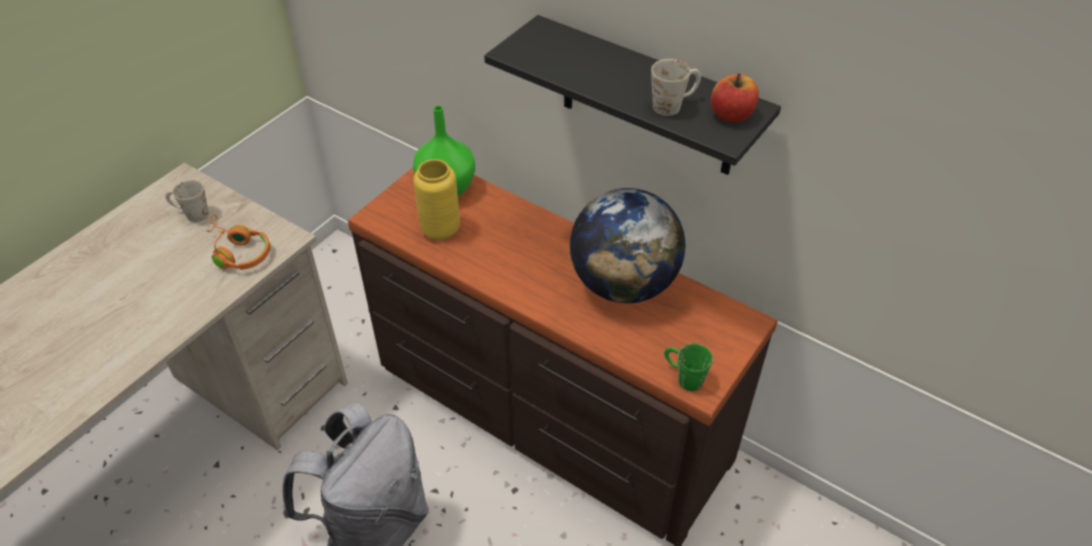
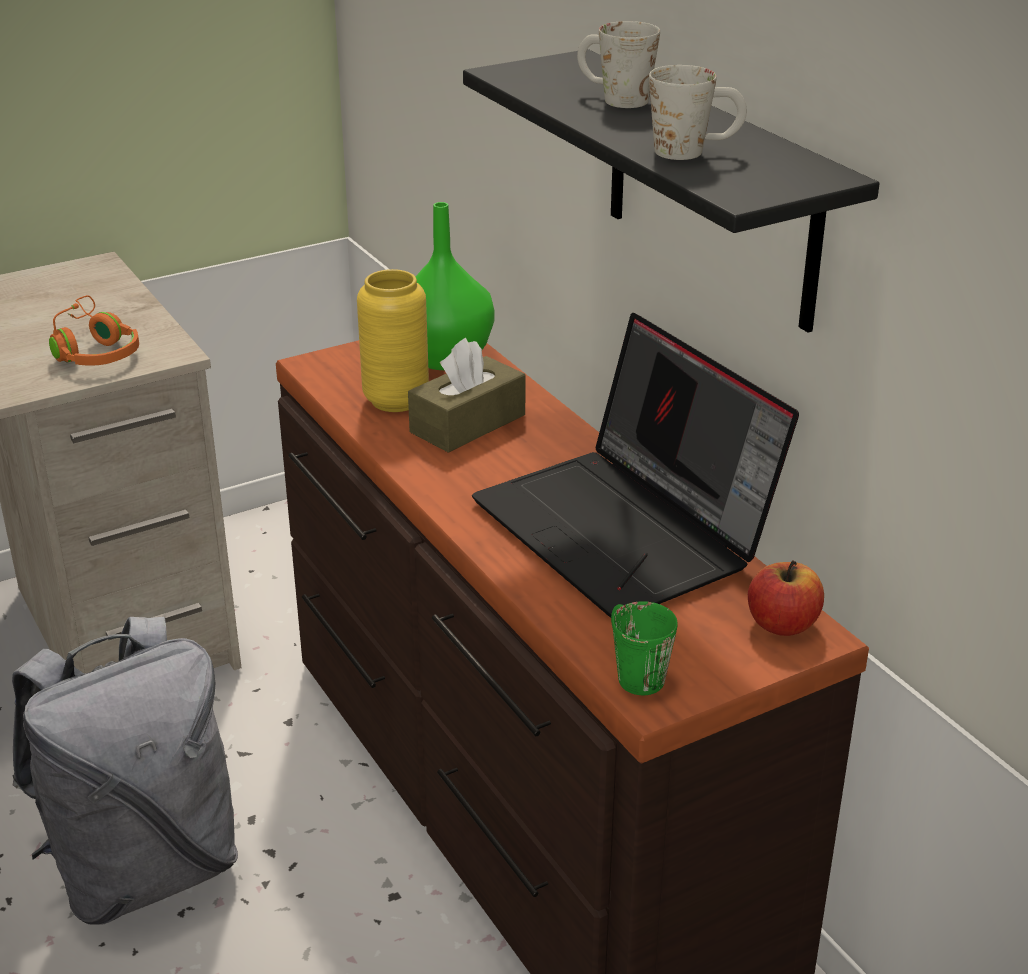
camera: 25 degrees right, 15 degrees down
(191, 214) = (73, 301): white mug -> white mug (613, 99)
(492, 235) = (468, 423): none -> brown tissue box
(624, 284) = (628, 530): globe -> laptop
(731, 115) = (779, 175): apple -> apple (782, 624)

